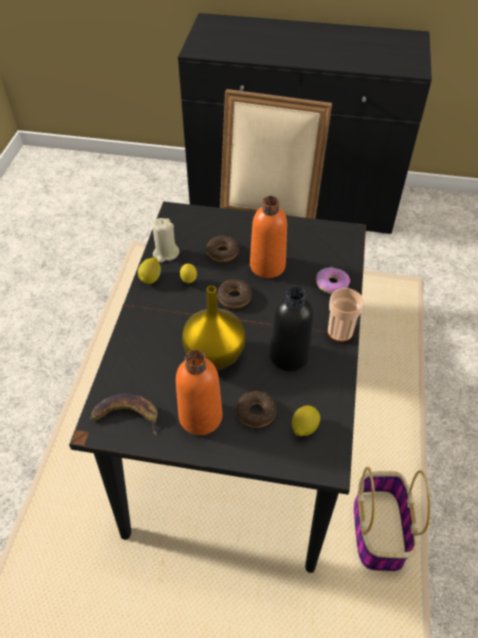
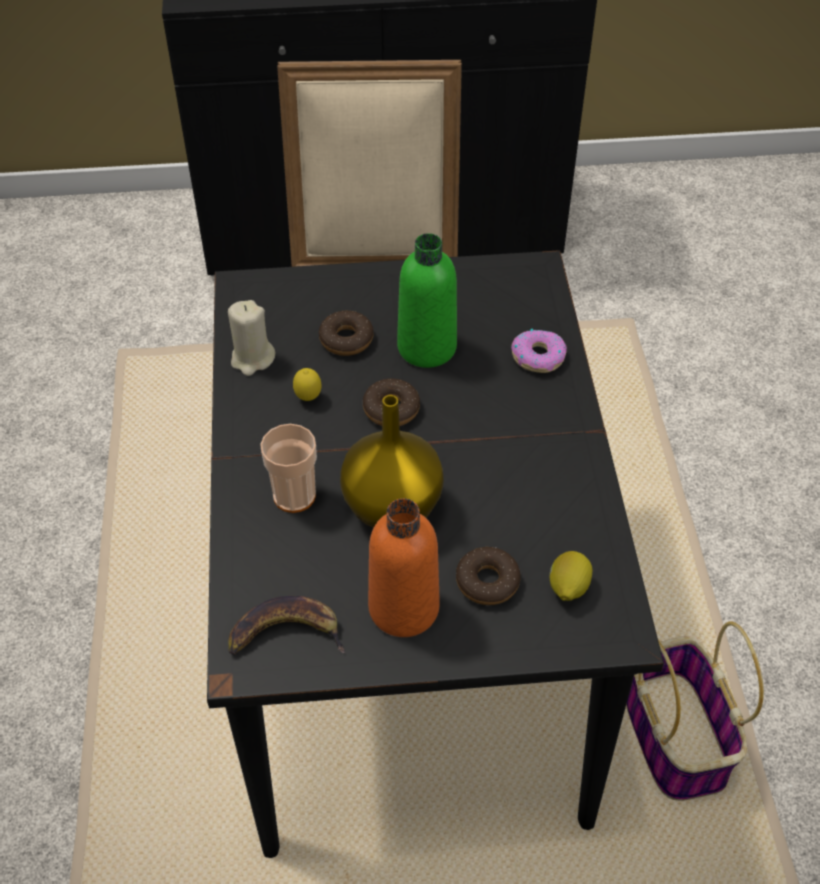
camera: 15 degrees left, 0 degrees up
(151, 278) = (242, 405): lemon -> none
(267, 266) = (427, 347): orange bottle -> green bottle
(289, 355) = (509, 483): black bottle -> none
(340, 331) = (574, 429): cup -> cup (294, 495)

